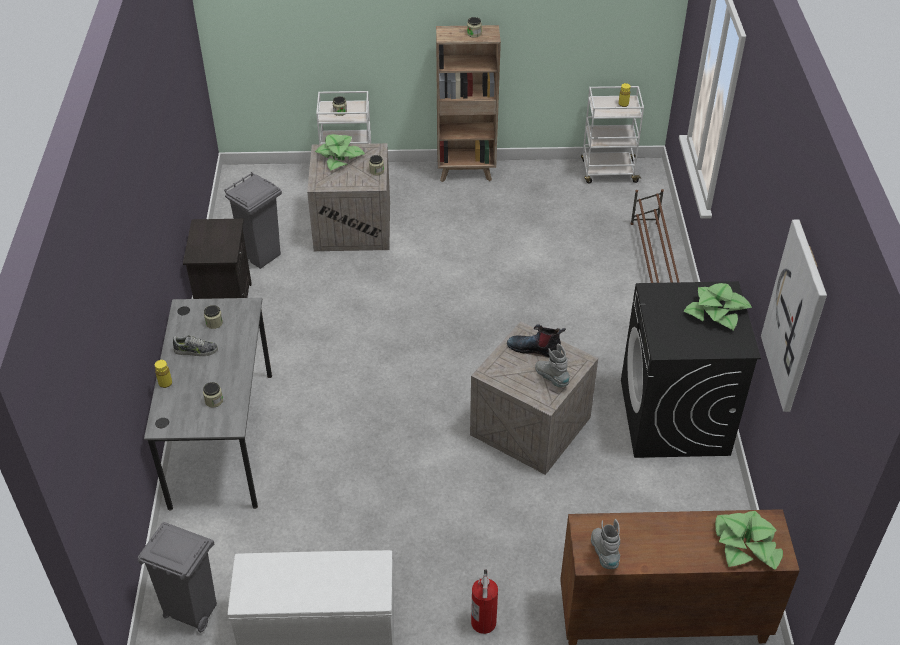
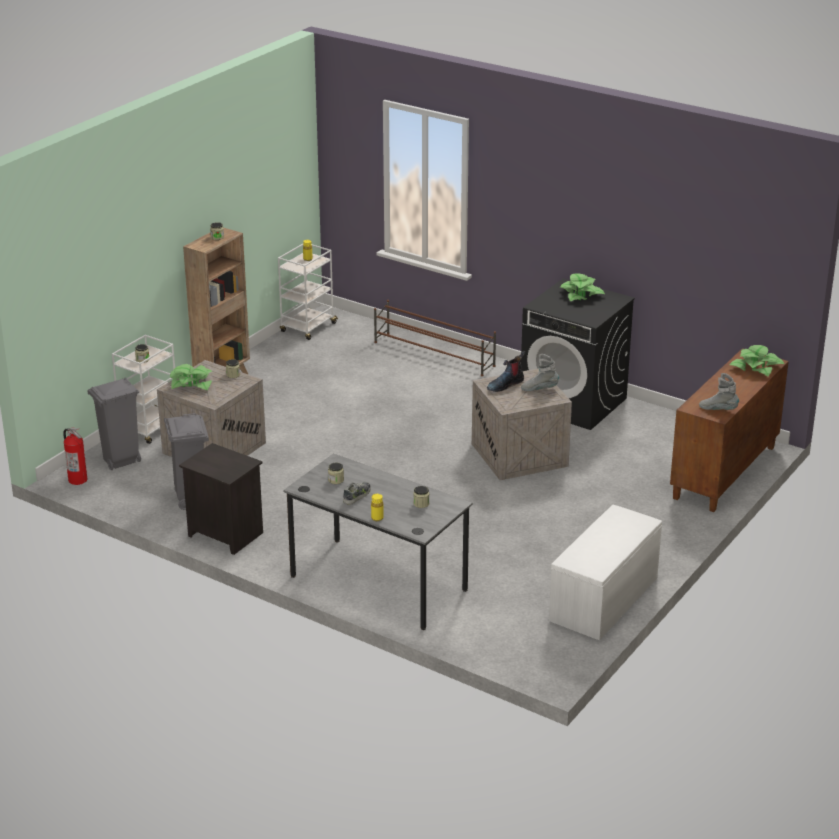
camera: 55 degrees left, 15 degrees down
(191, 612) = (535, 648): grey trash can -> grey trash can (120, 462)
(484, 622) = (664, 534): fire extinguisher -> fire extinguisher (78, 480)
(795, 317) = (671, 235): picture -> none

